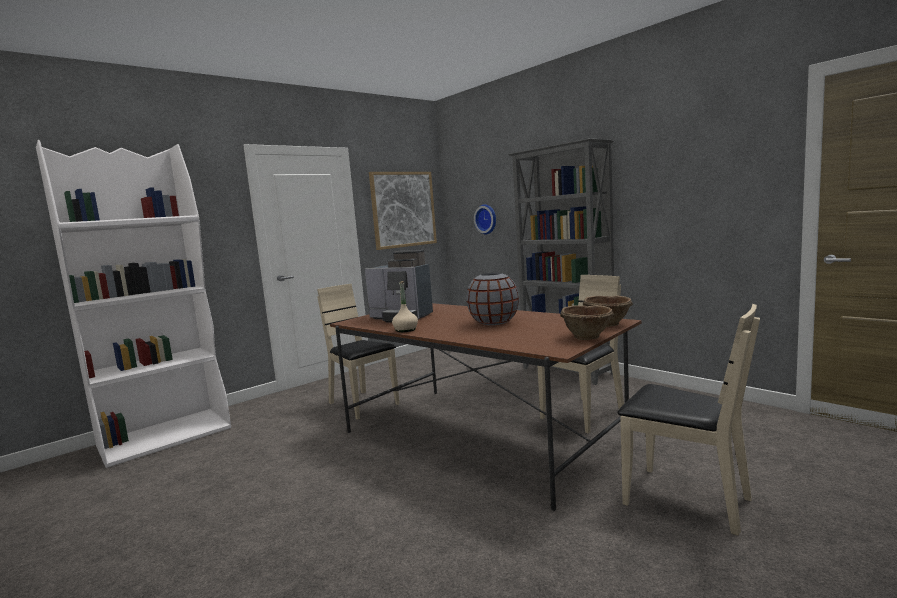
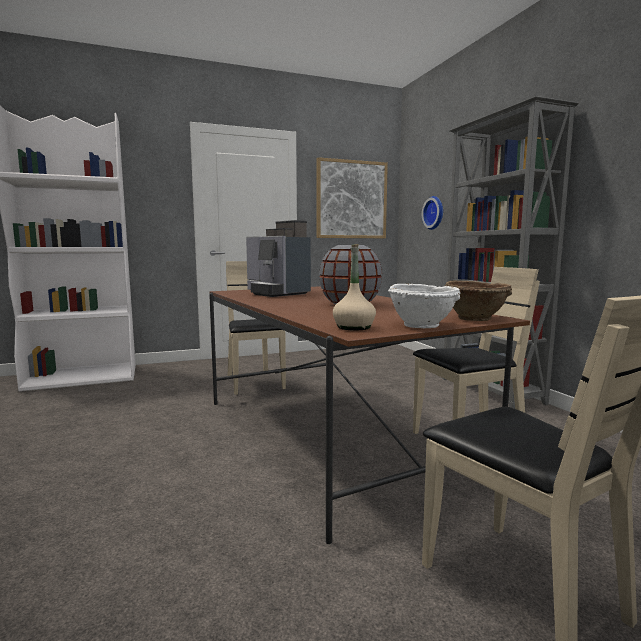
camera: 20 degrees right, 0 degrees up
(405, 330) = (254, 300): beige bottle -> beige bottle (353, 327)
(587, 337) = (423, 325): brown bowl -> white bowl

